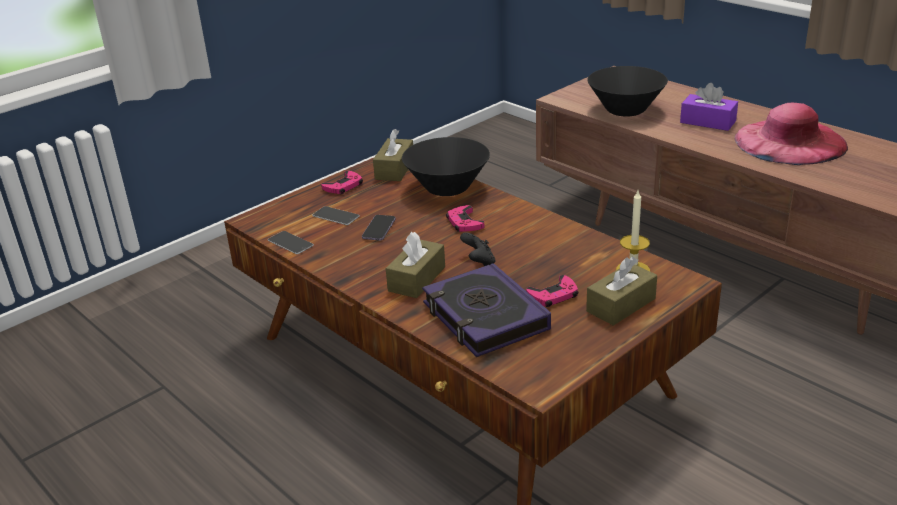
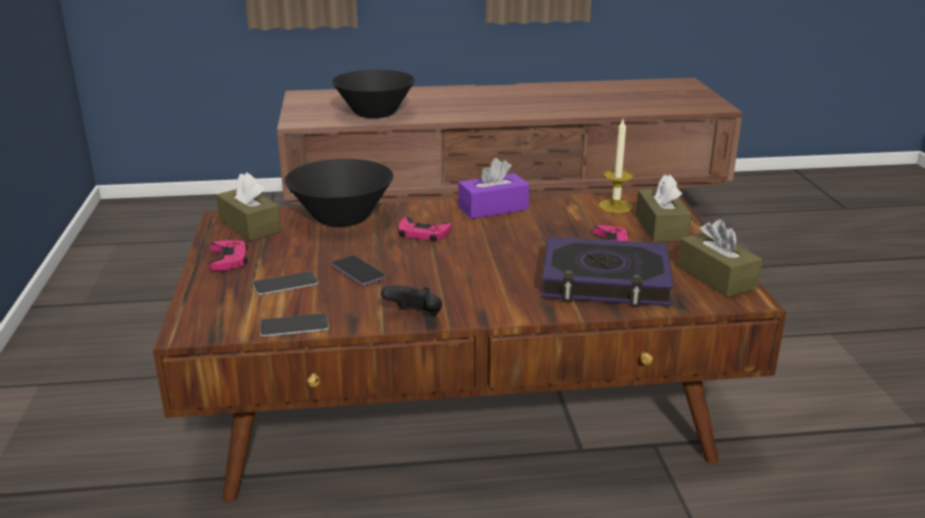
camera: 55 degrees left, 5 degrees down
(417, 279) = (489, 287): brown tissue box -> brown tissue box (716, 277)
(479, 262) = (506, 252): black game controller -> black game controller (415, 316)
(707, 122) = (453, 103): purple tissue box -> purple tissue box (493, 208)
(790, 141) = (532, 97): pink hat -> none

